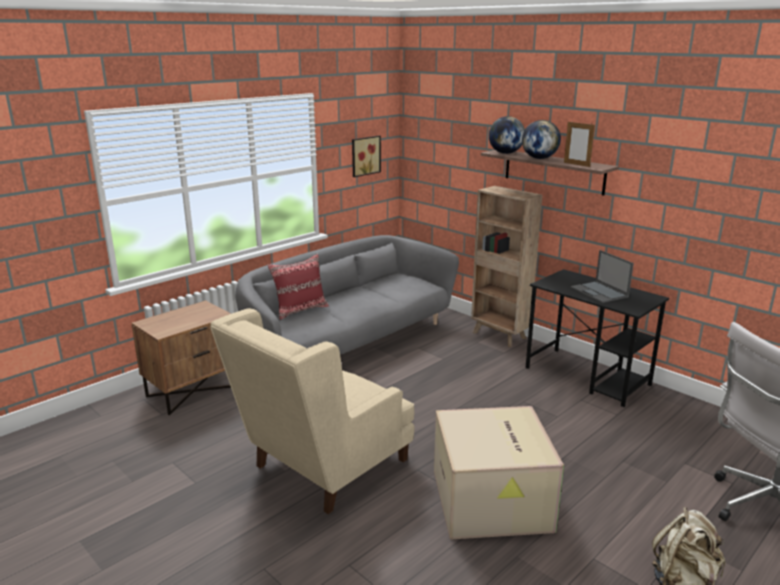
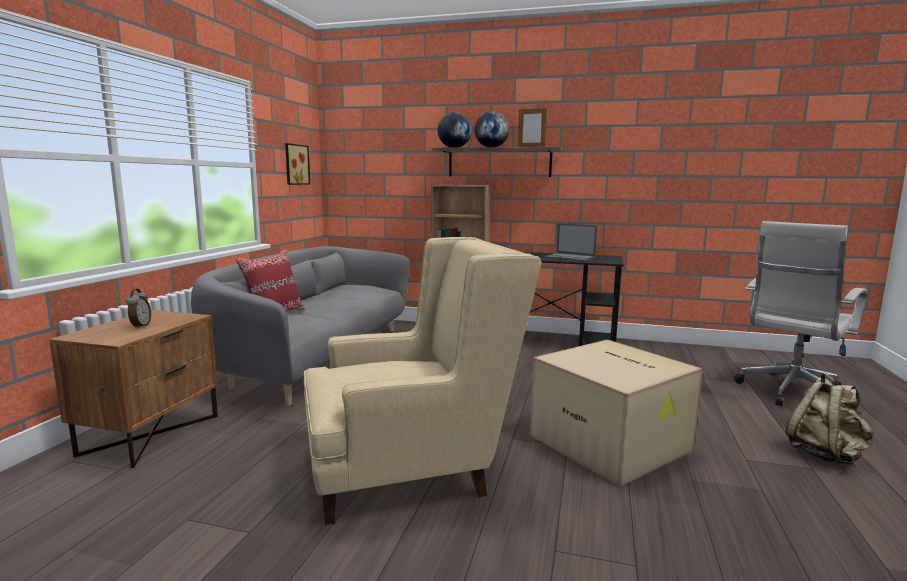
camera: 30 degrees left, 10 degrees down
(184, 319) = (140, 326): none -> alarm clock
(322, 469) = (411, 466): beige armchair -> beige armchair turned 120 degrees counterclockwise

